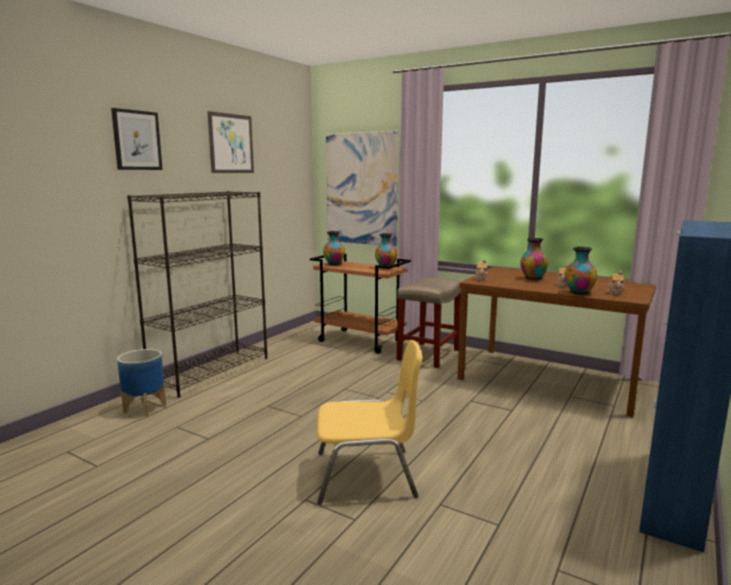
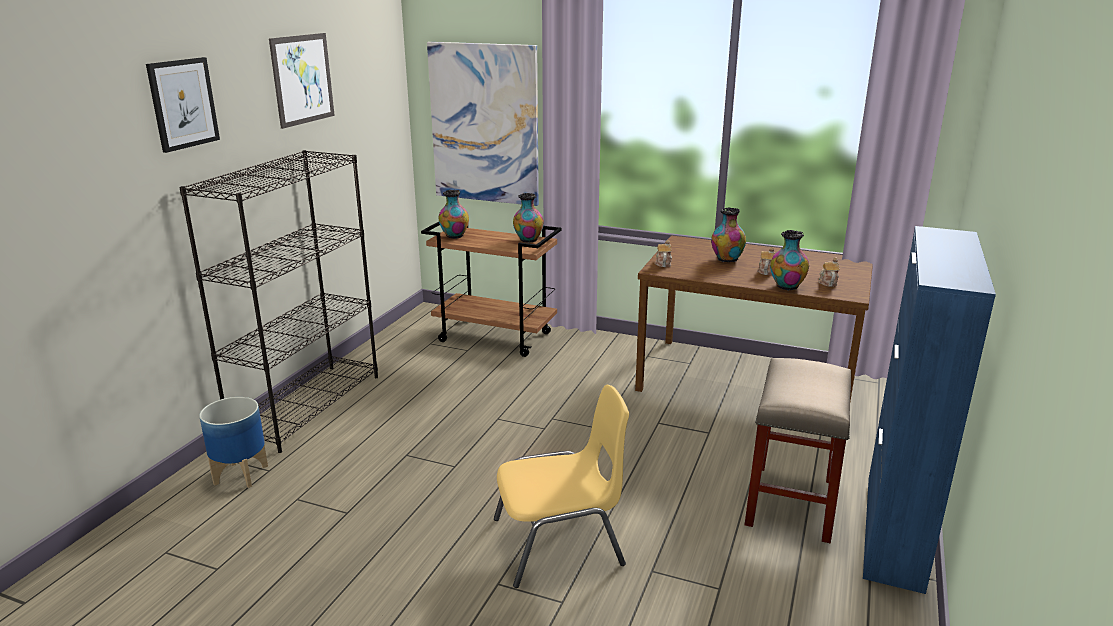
camera: 10 degrees left, 10 degrees up
(428, 354) = (591, 353): beige stool -> beige stool (790, 501)

